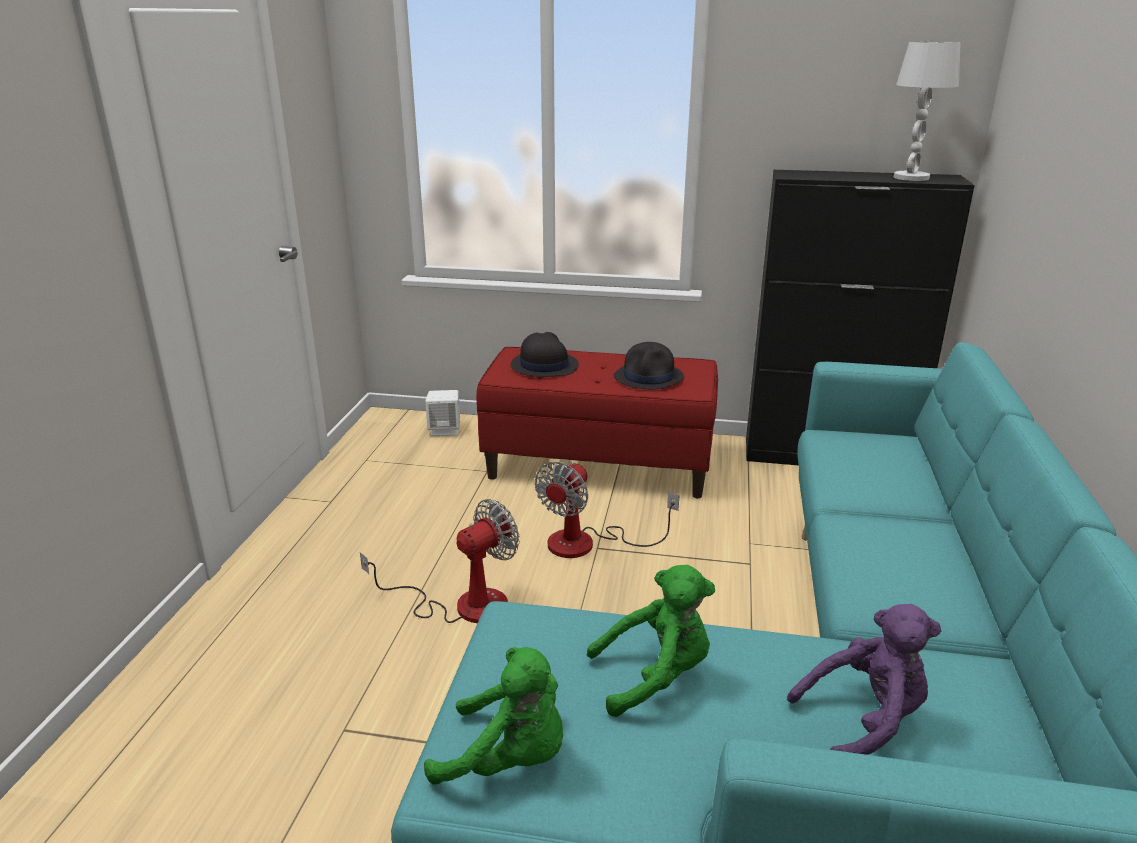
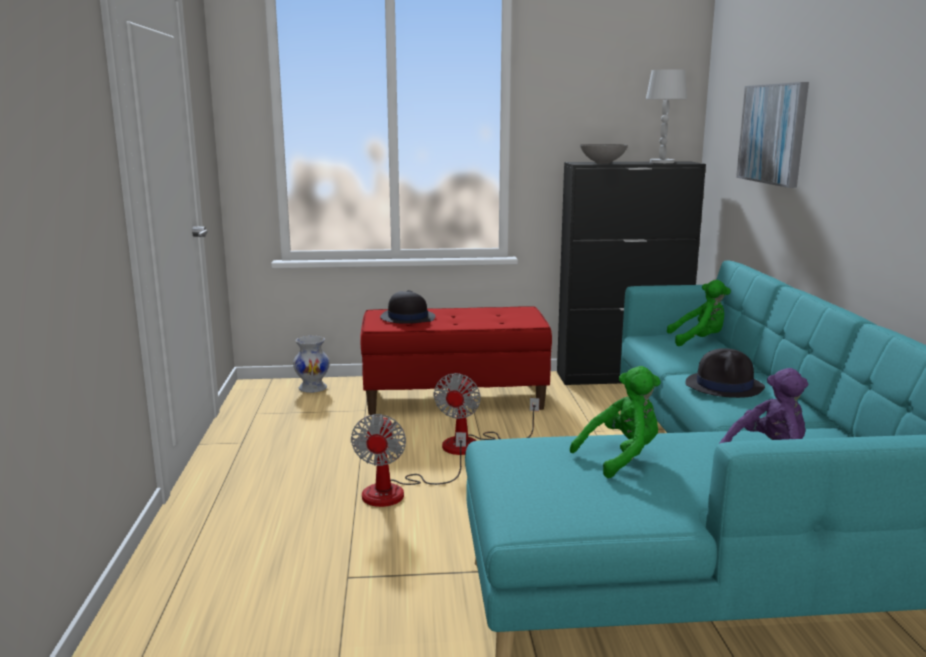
camera: 15 degrees left, 10 degrees down
(445, 430) = (313, 388): white speaker -> white vase
(463, 604) = (397, 491): fan -> fan turned 150 degrees clockwise
(508, 760) = (552, 508): green plush toy -> green plush toy (700, 340)
(649, 377) = (494, 318): black hat -> black hat (725, 386)
(823, 176) = (603, 163): none -> grey bowl
(1059, 162) = (773, 134): none -> picture

